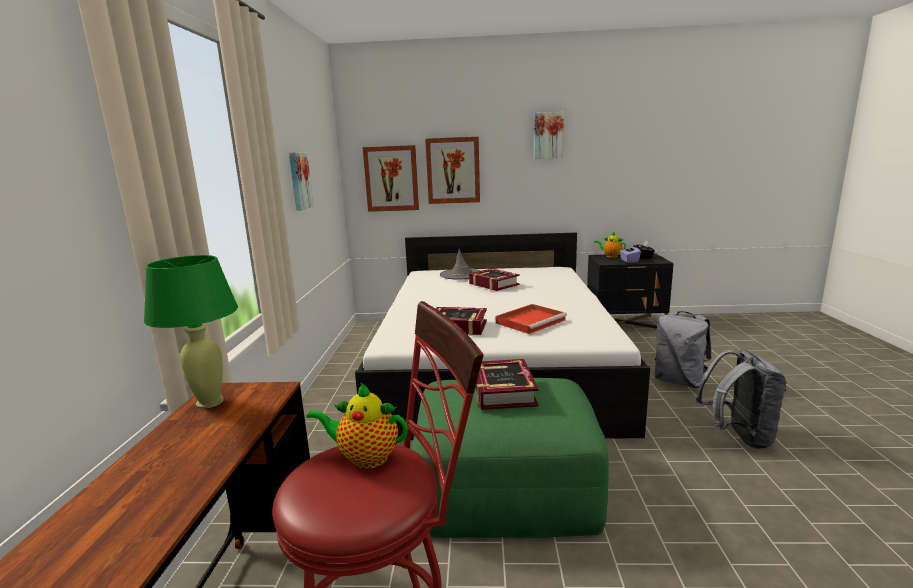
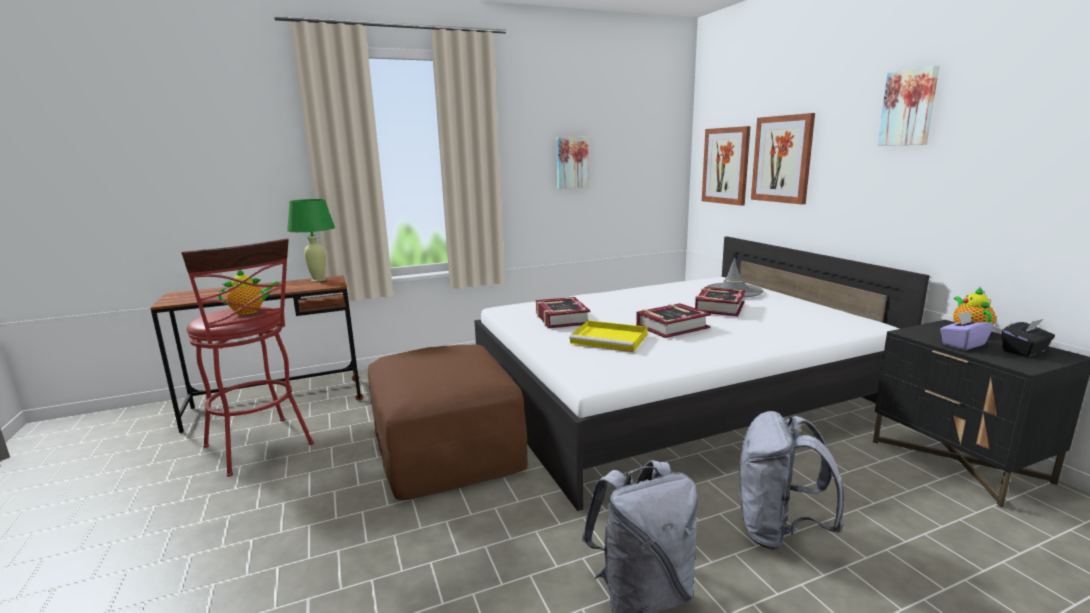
camera: 65 degrees right, 0 degrees up
(365, 458) = (250, 311): teapot -> teapot turned 75 degrees clockwise
(502, 391) = (446, 359): book -> book (672, 327)
(505, 485) = (446, 445): green ottoman -> brown ottoman
(531, 321) = (610, 339): red tray -> yellow tray

